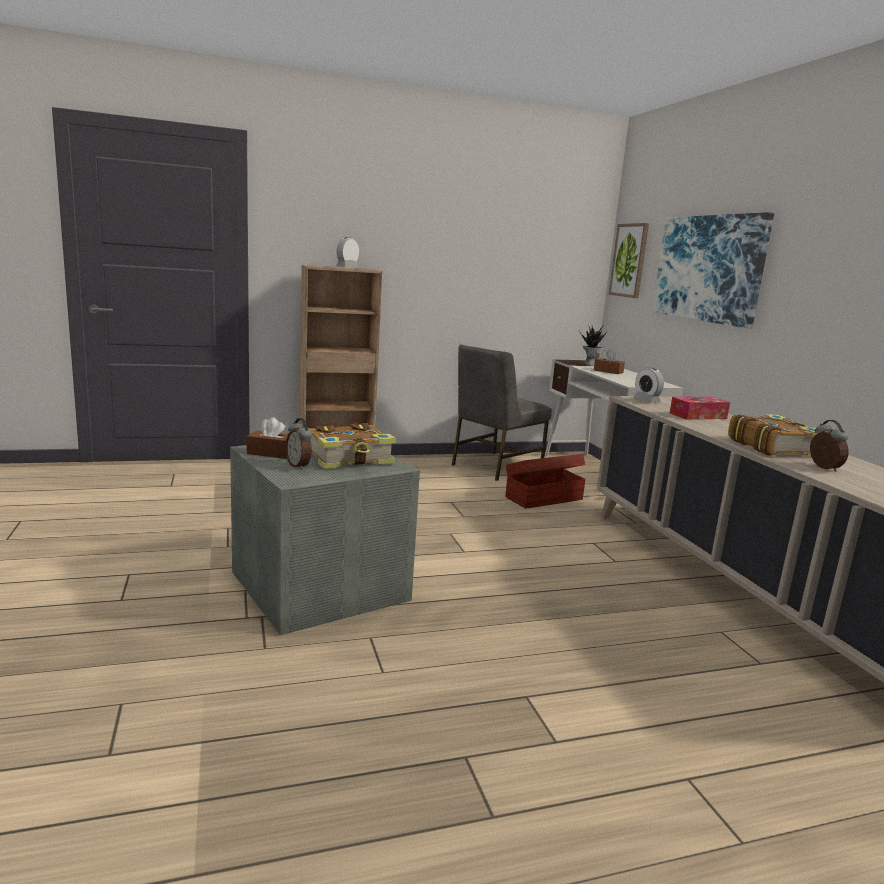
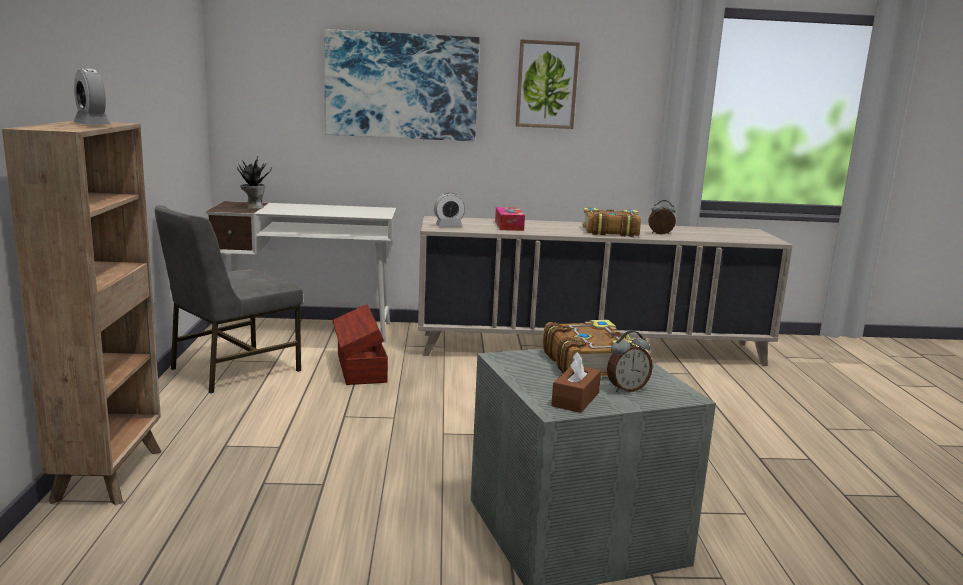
camera: 75 degrees left, 0 degrees up
(494, 466) = (232, 369): grey chair -> grey chair turned 75 degrees clockwise
(608, 371) = (302, 209): brown tissue box -> none
(629, 260) = (254, 75): picture -> picture (546, 84)

